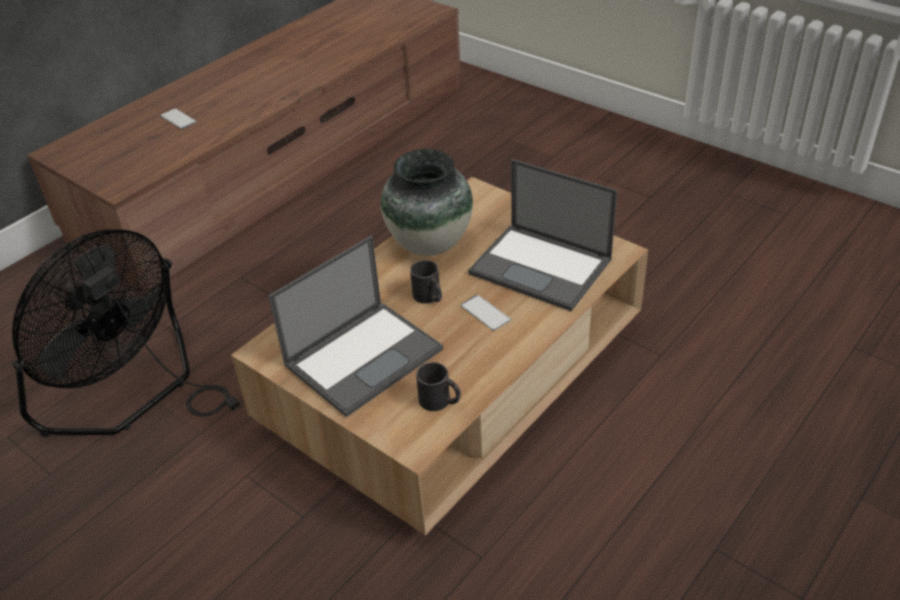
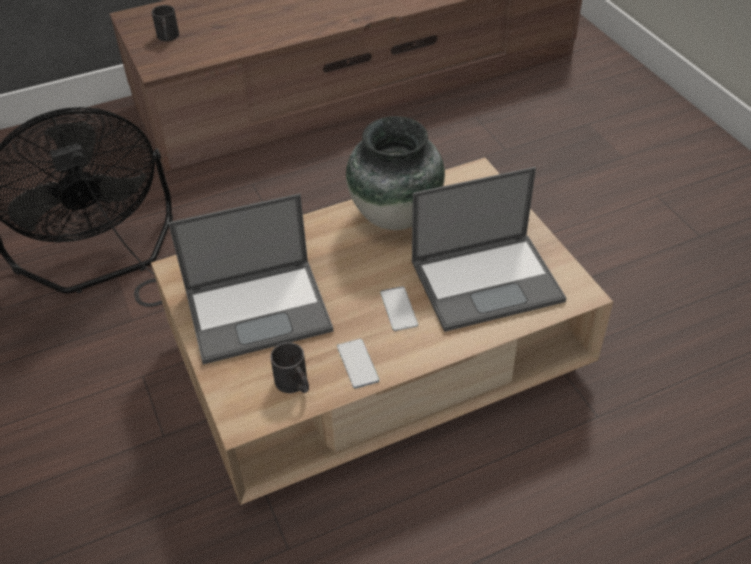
camera: 25 degrees right, 5 degrees up
(178, 119) = (250, 15): phone -> phone (357, 363)
(429, 297) = (357, 272): black mug -> black mug (168, 37)
(542, 267) = (488, 280): laptop -> laptop turned 75 degrees counterclockwise

